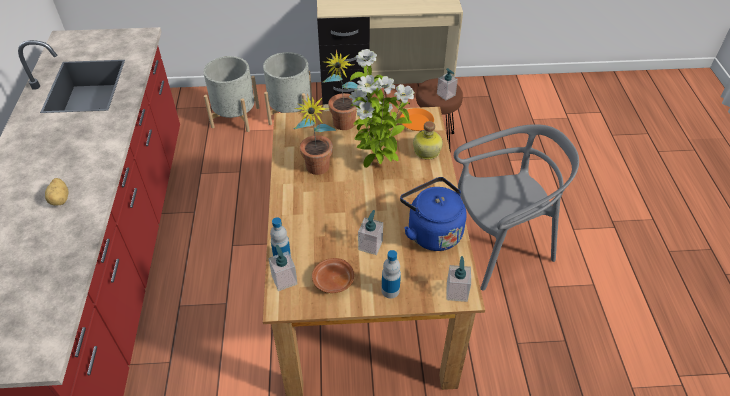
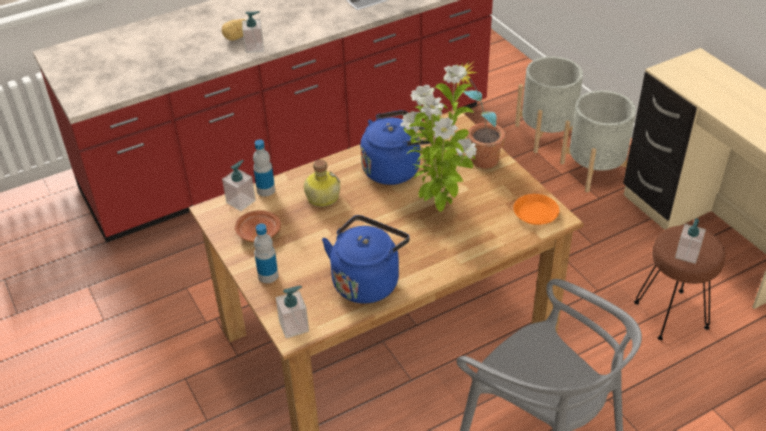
camera: 65 degrees right, 5 degrees down
(317, 172) = (394, 169): potted plant -> blue kettle
(370, 245) = (318, 241): soap dispenser -> soap dispenser (254, 47)
(426, 151) = (491, 237): bottle -> bottle (321, 197)

